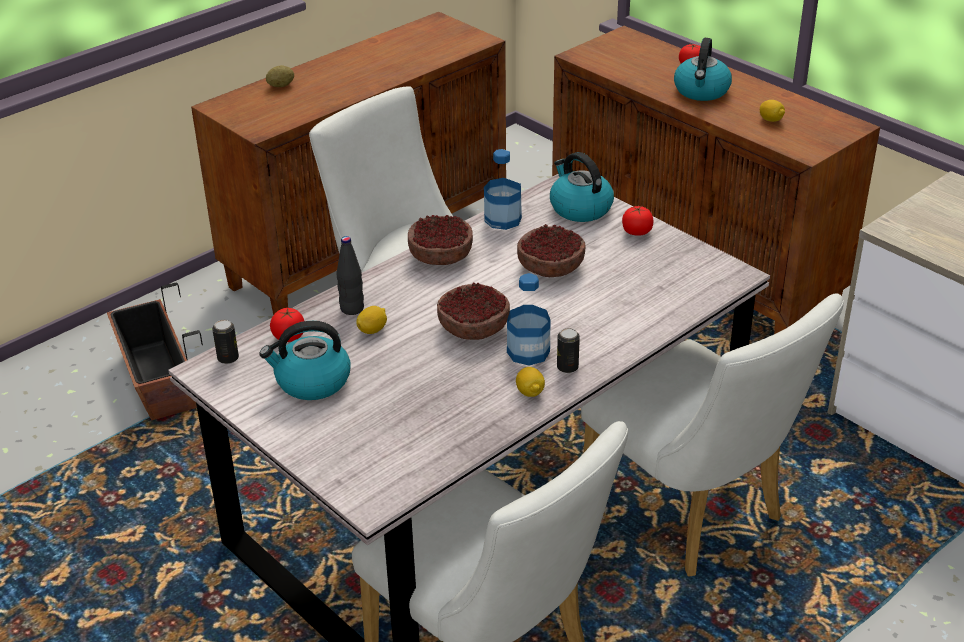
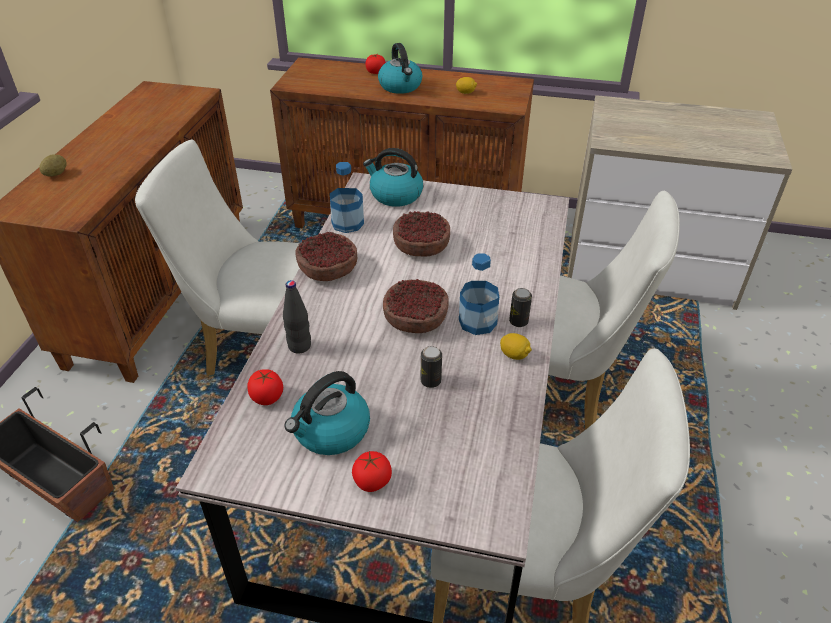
camera: 35 degrees left, 5 degrees up
(228, 358) = (228, 446): can -> can (430, 381)
(372, 330) = (336, 357): lemon -> none
(636, 232) = (453, 198): tomato -> tomato (372, 481)

